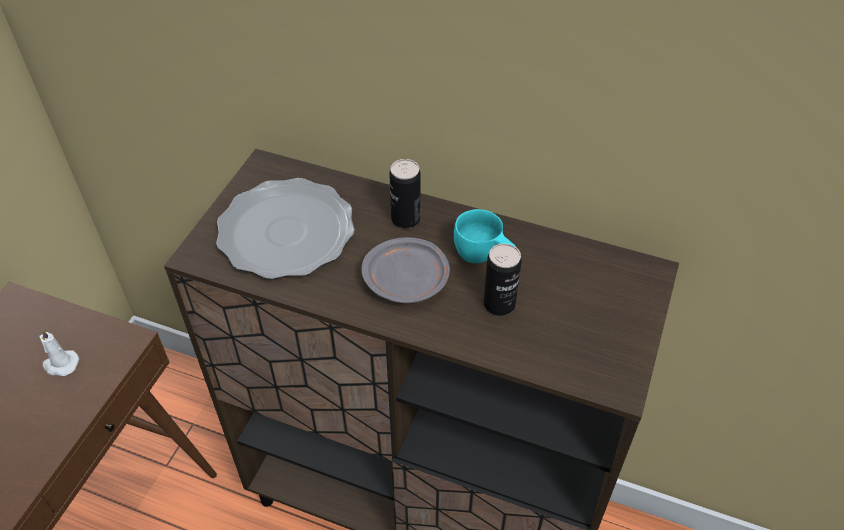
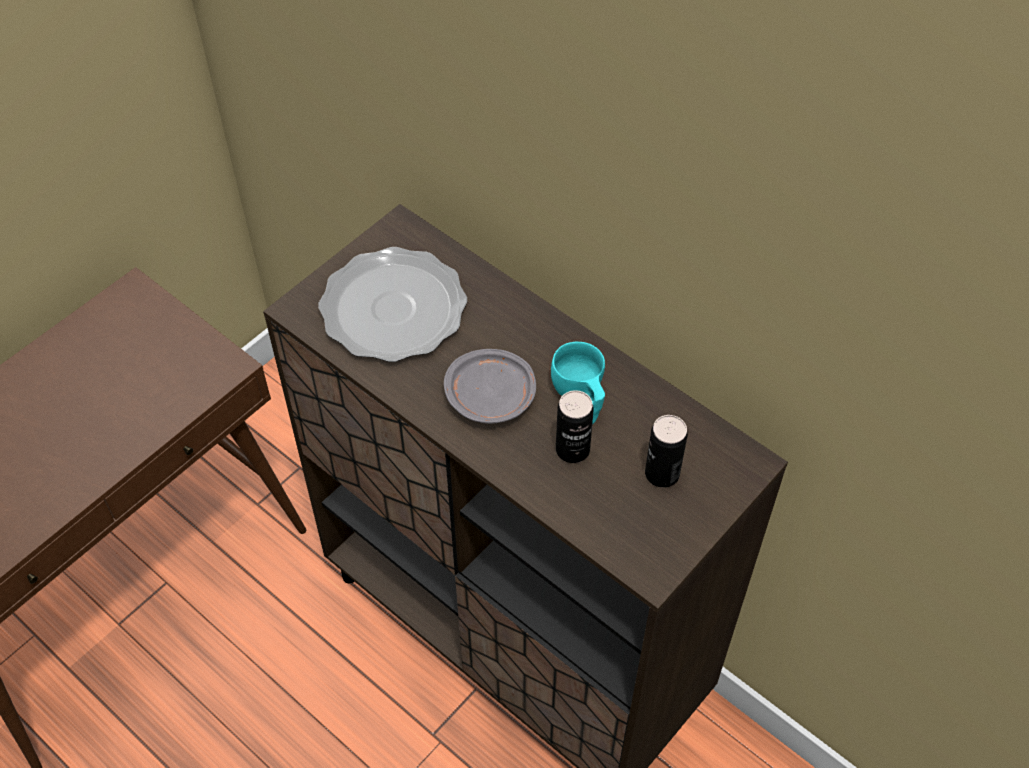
camera: 20 degrees right, 5 degrees up
(60, 364) = (158, 371): white candle -> none
(405, 219) = (520, 328): can -> can (662, 473)

